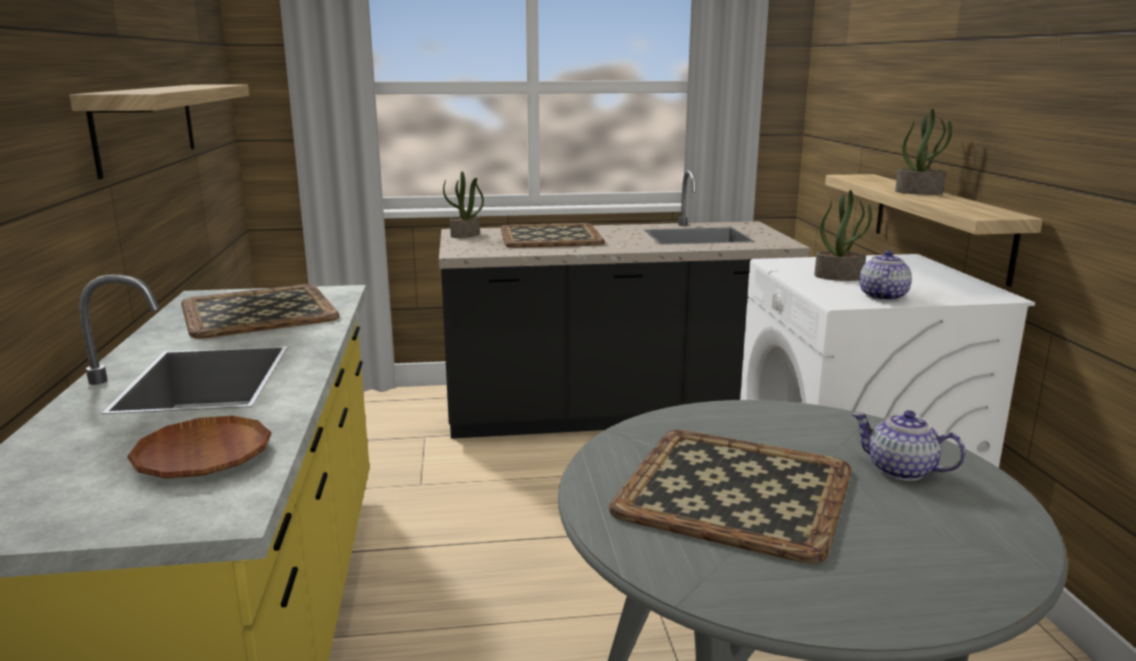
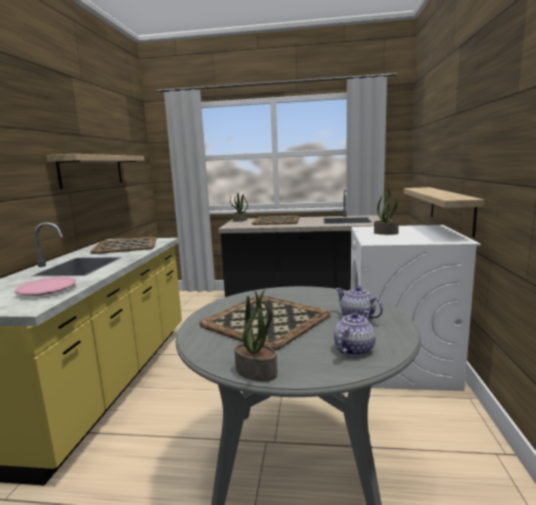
camera: 15 degrees right, 5 degrees down
(203, 456) = (47, 290): brown plate -> pink plate
(882, 296) = (397, 240): teapot -> teapot (353, 349)
(919, 192) = (437, 192): potted plant -> potted plant (257, 371)

